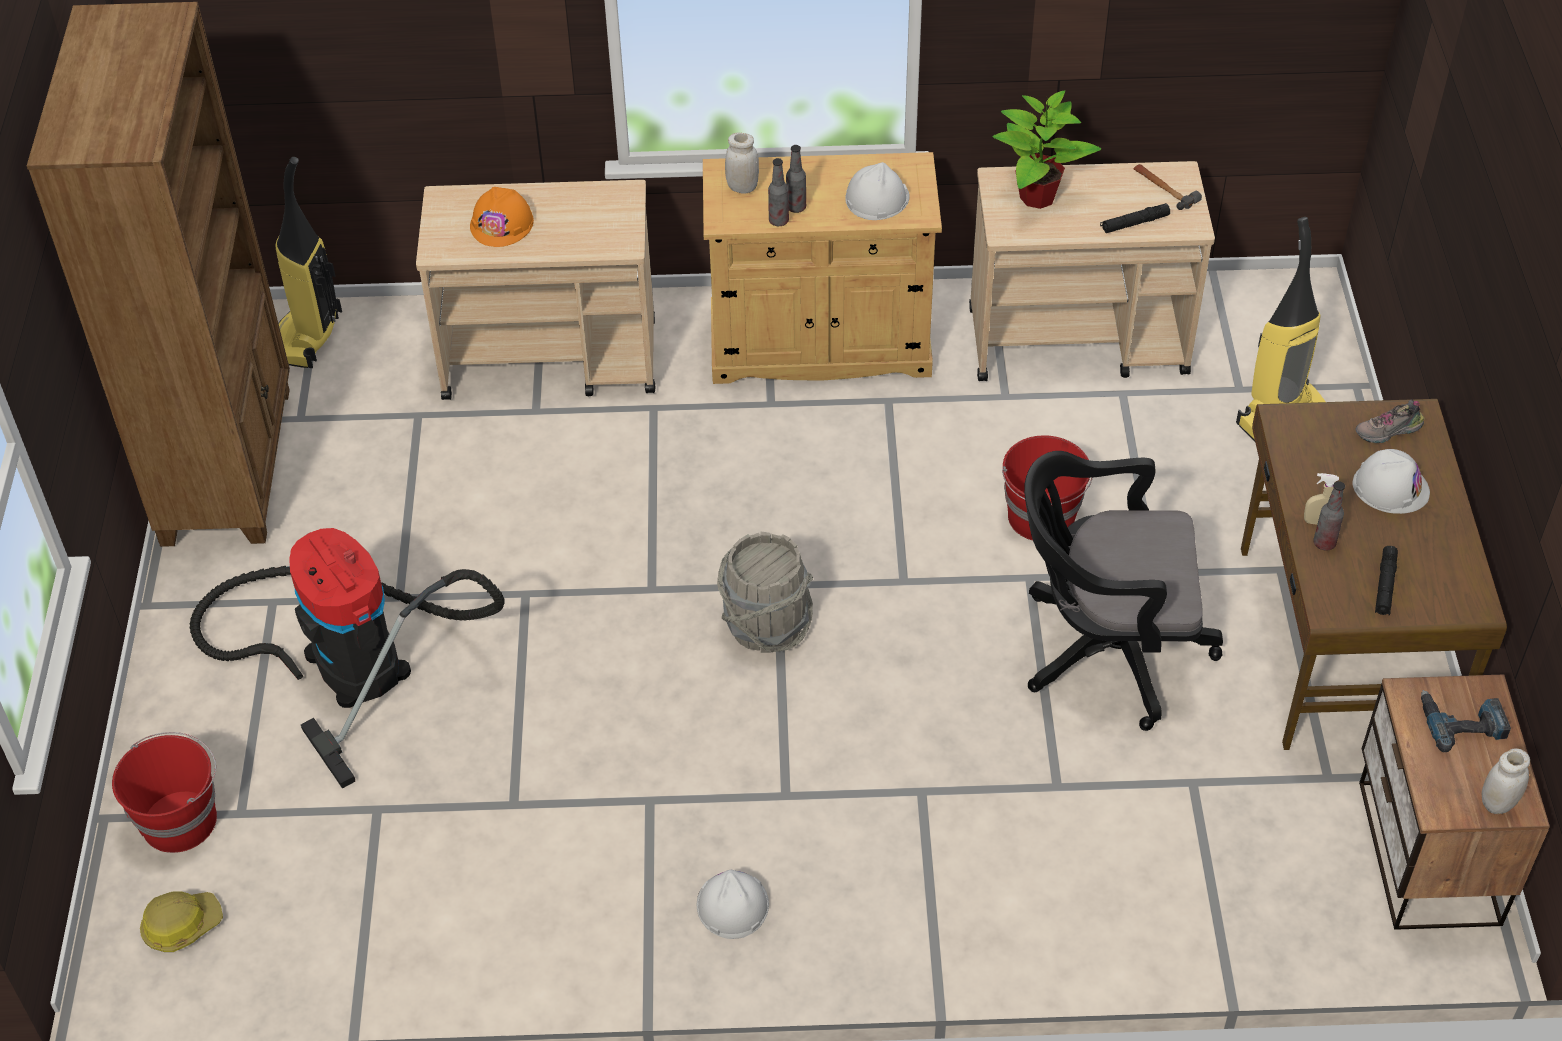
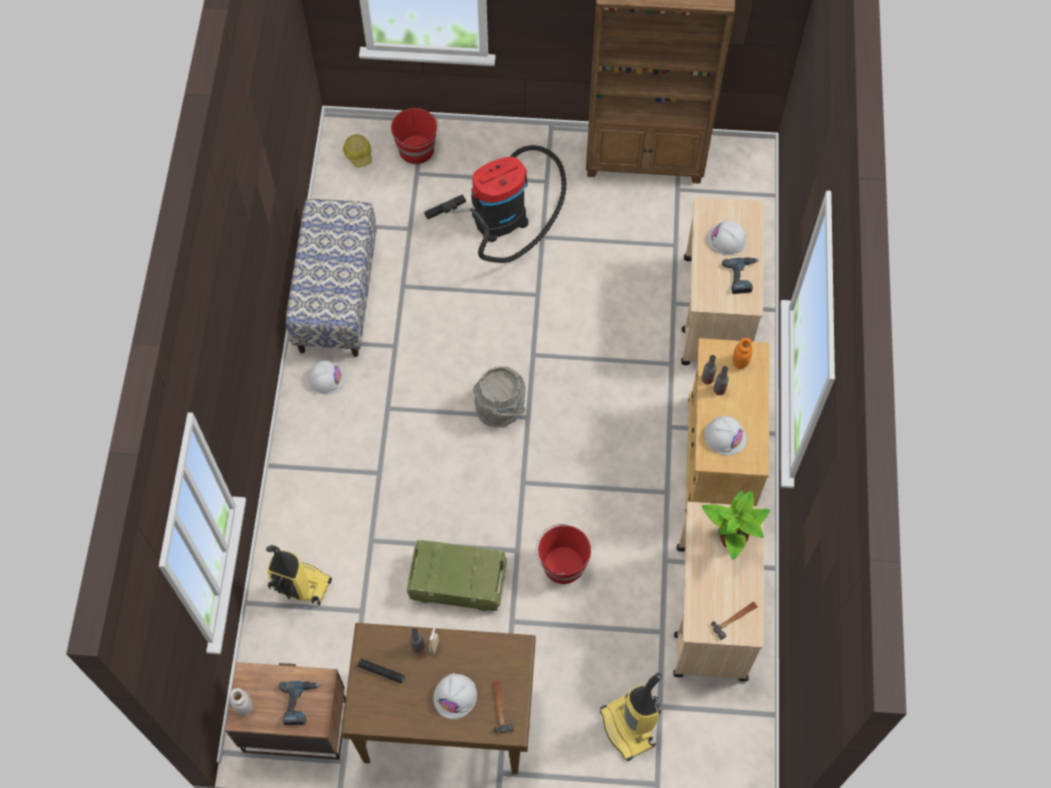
camera: 95 degrees right, 15 degrees up
(307, 339) = (740, 191): vacuum cleaner -> vacuum cleaner (299, 585)
(502, 224) = (726, 239): orange hard hat -> white hard hat
(539, 916) = (336, 295): none -> bench
(574, 203) = (742, 276): none -> power drill
(742, 187) = (740, 362): white jar -> orange jar
(1103, 650) = (459, 581): black office chair -> crate
(1134, 223) = (701, 593): black flashlight -> none
(1388, 432) = (500, 707): shoe -> hammer

